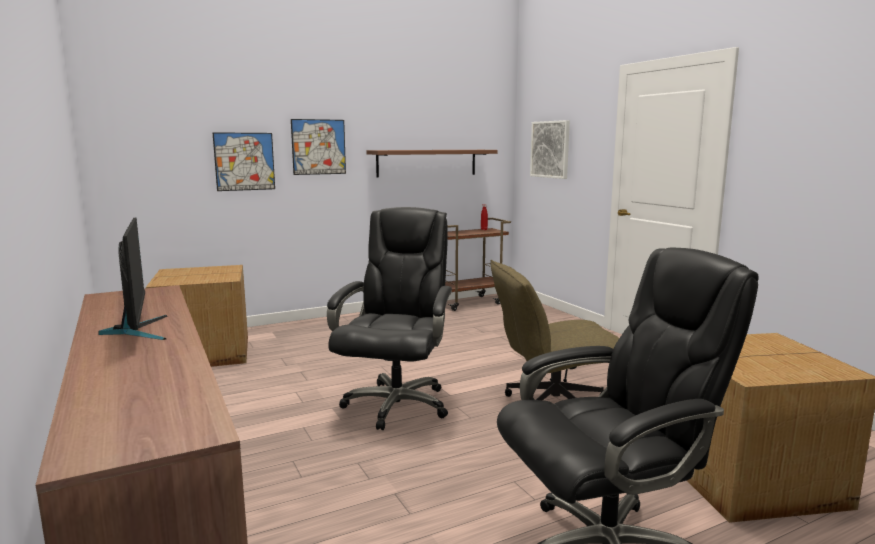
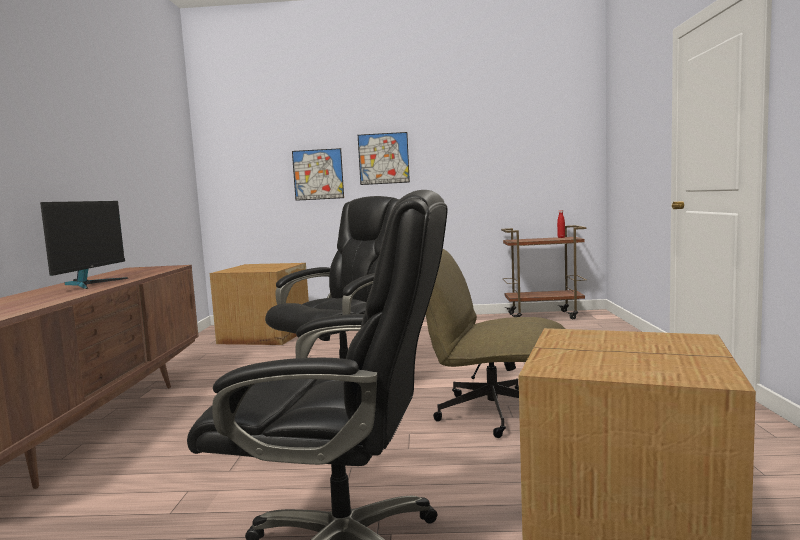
camera: 30 degrees right, 5 degrees down
(427, 162) = (496, 169): brown shelf -> none
(550, 149) = (627, 143): picture -> none

